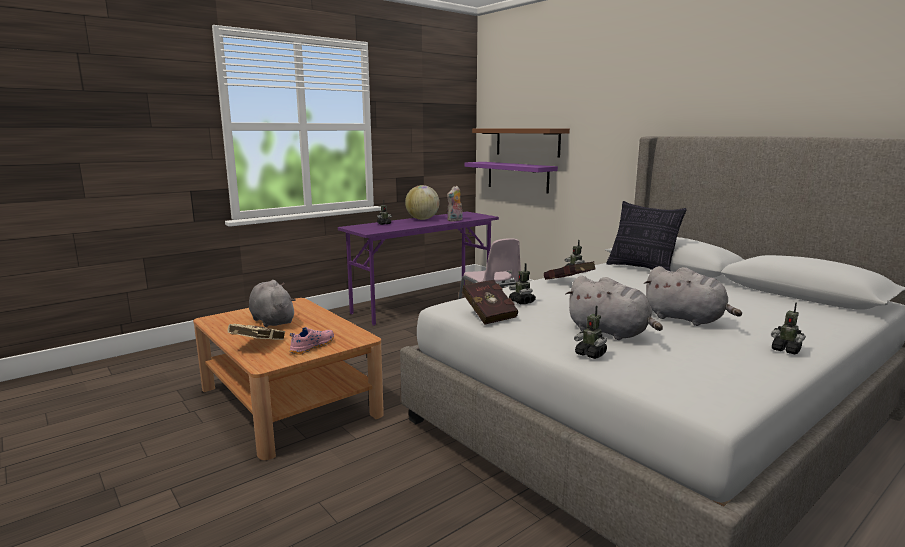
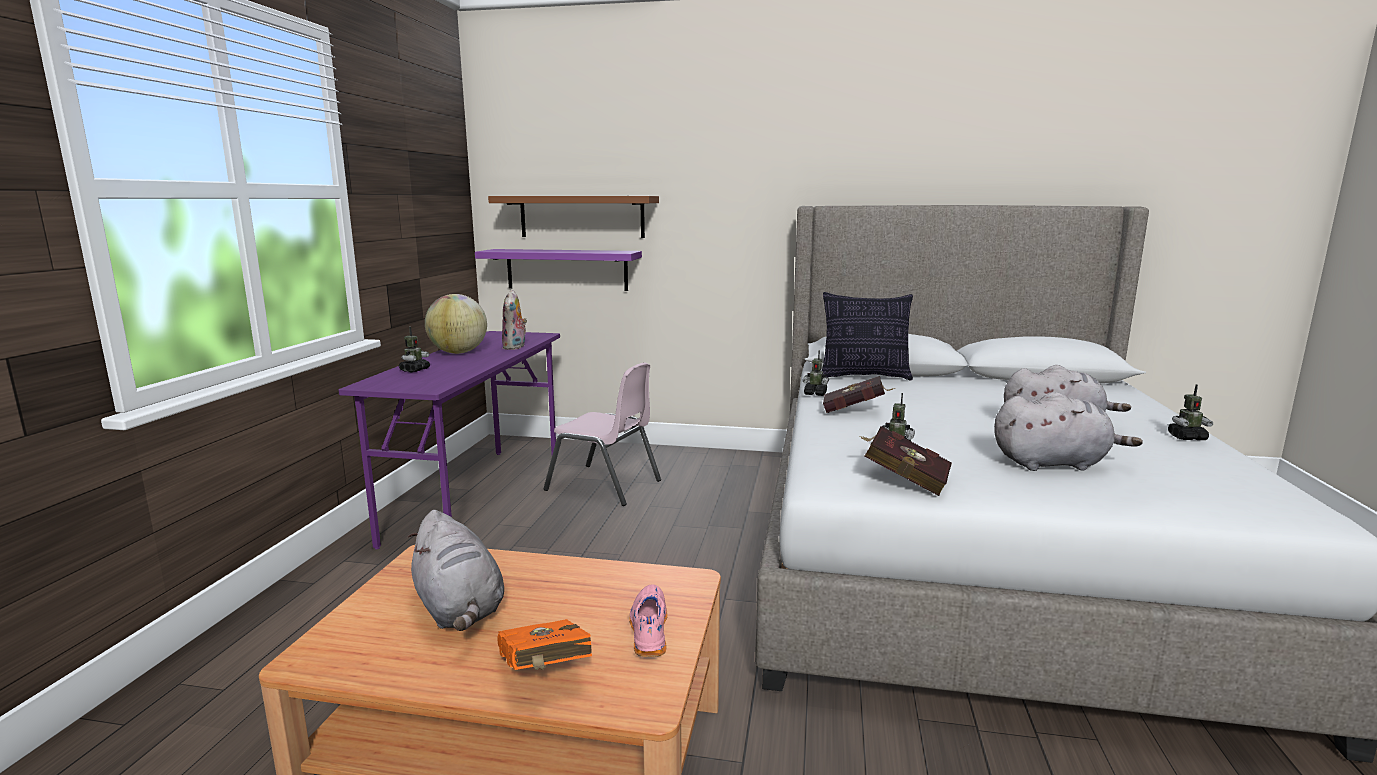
camera: 40 degrees left, 0 degrees up
(256, 345) = (543, 673): beige book -> orange book
(272, 320) = (459, 609): grey plush toy -> grey plush toy turned 135 degrees counterclockwise
(590, 354) = (1116, 496): toy robot -> none

